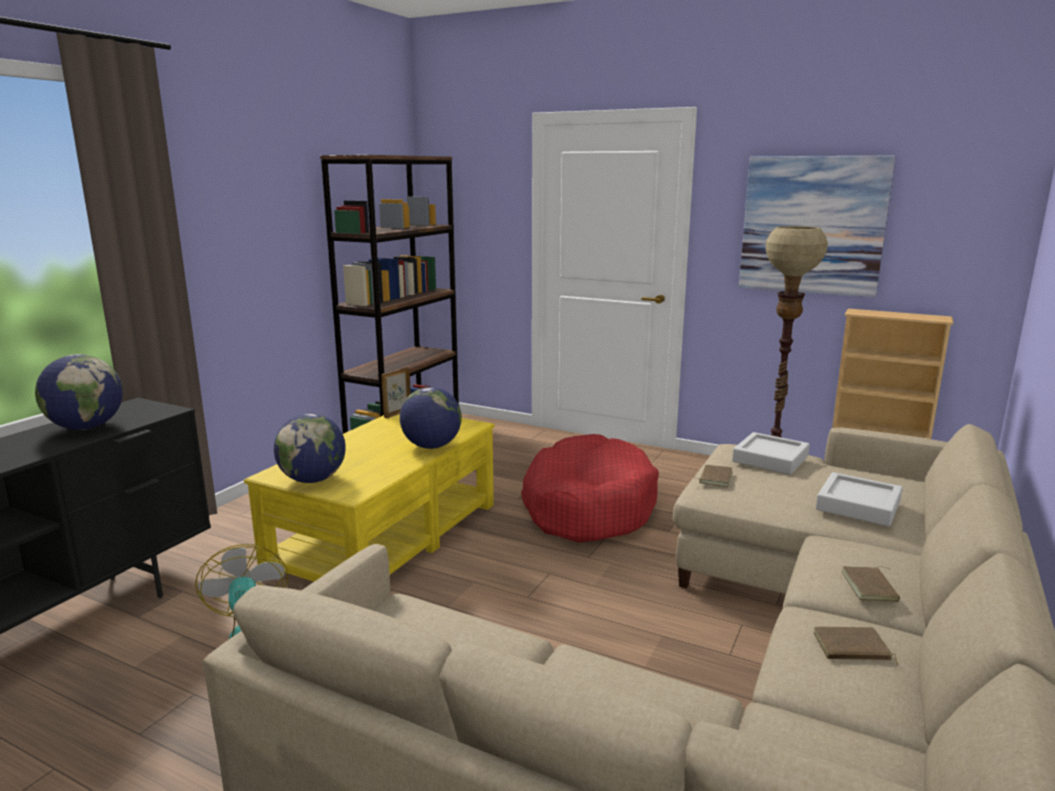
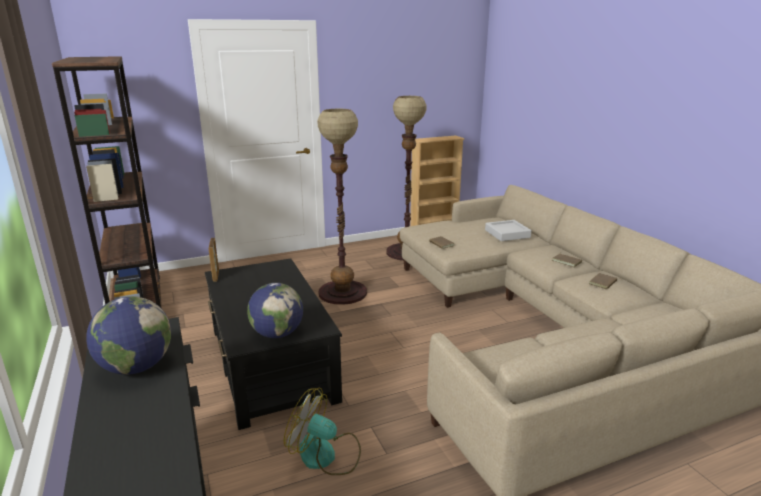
camera: 50 degrees left, 5 degrees up
(385, 536) = (270, 364): yellow coffee table -> black coffee table
(431, 446) = (293, 284): globe -> none
(587, 506) = (343, 292): red dog bed -> floor lamp
(770, 459) = (442, 227): grey tray -> none
(812, 225) = (389, 93): picture -> none

